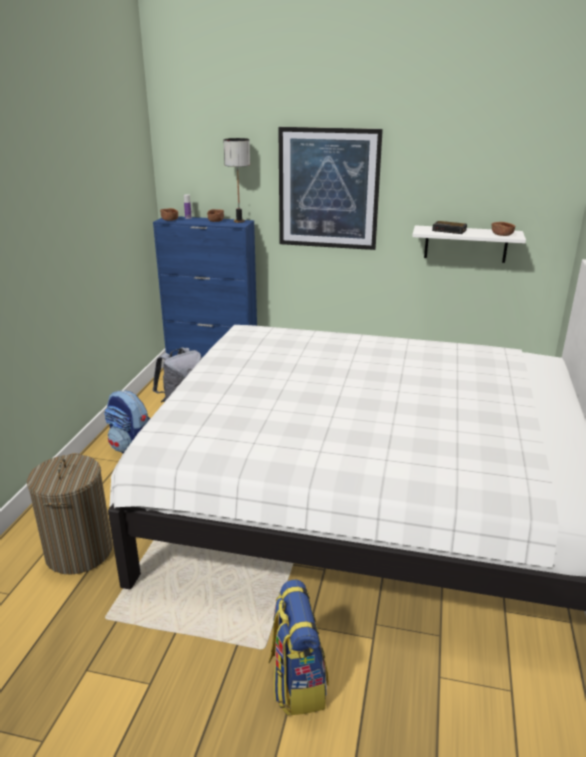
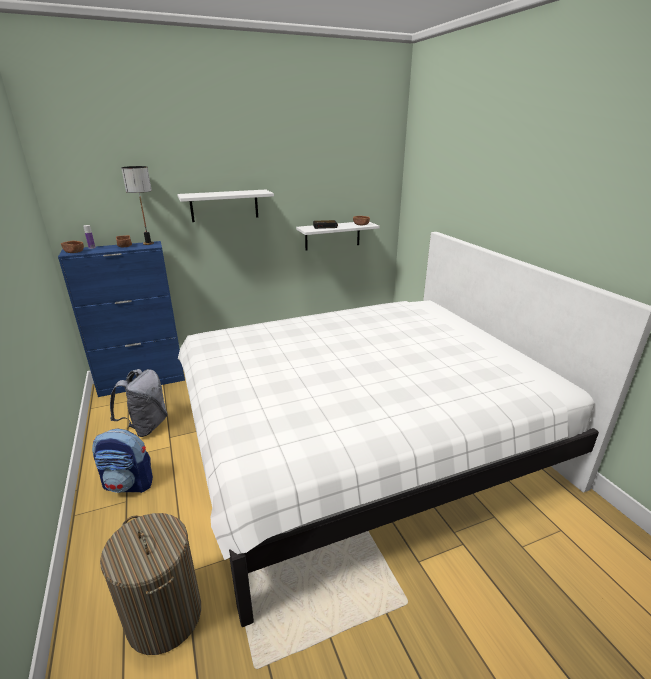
camera: 35 degrees left, 0 degrees up
(297, 682) = (454, 613): backpack -> none
(328, 189) = (224, 205): picture -> white shelf

